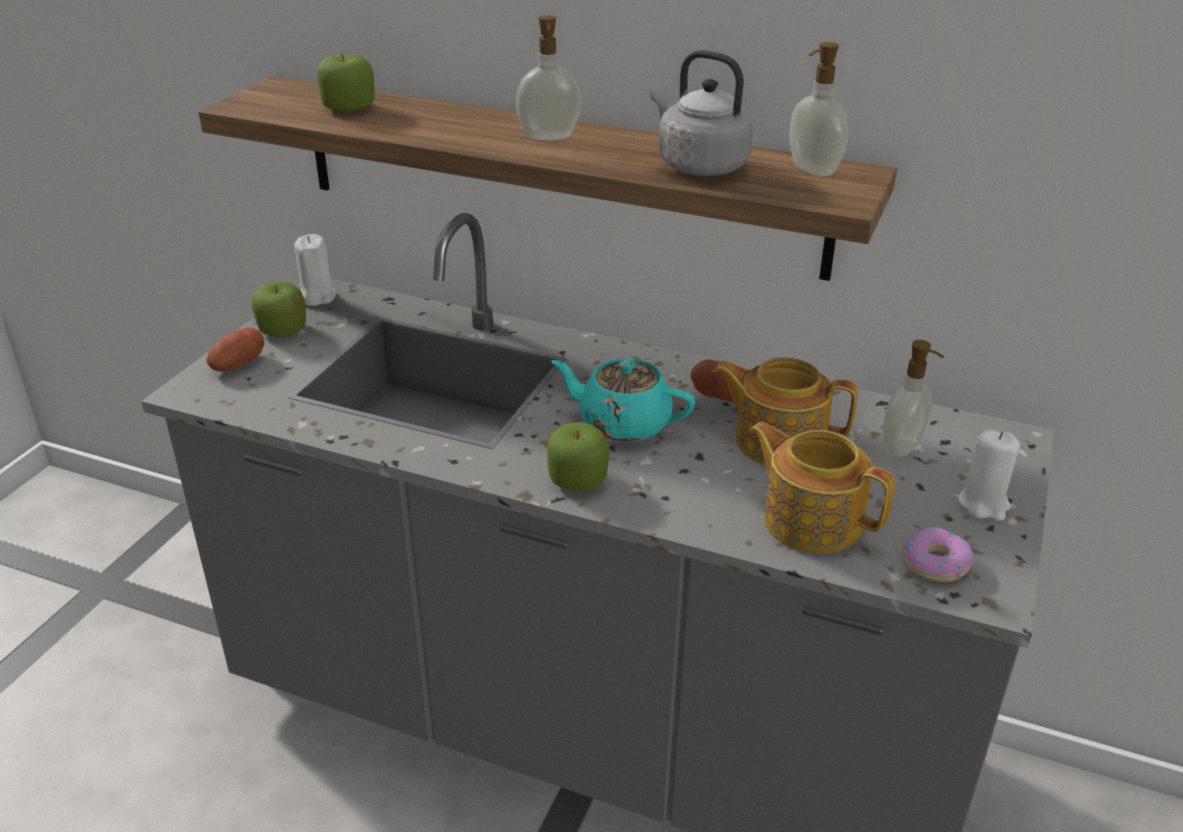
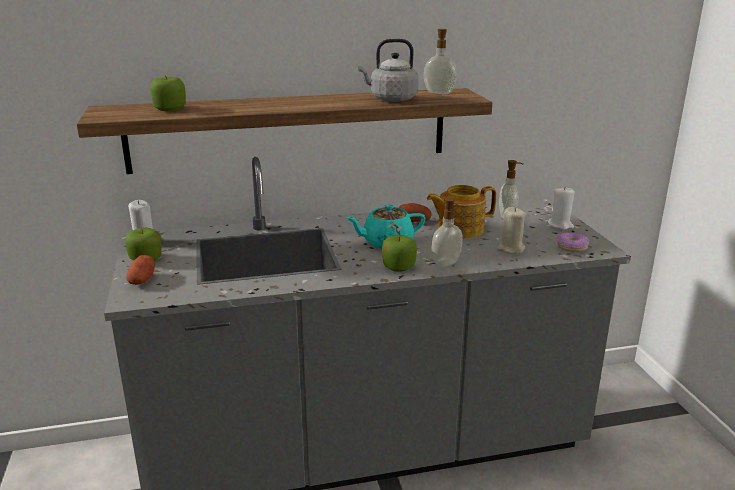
camera: 35 degrees left, 10 degrees down
(549, 138) = (303, 102): soap dispenser -> soap dispenser (447, 263)
(811, 519) = (510, 249): teapot -> beige candle

